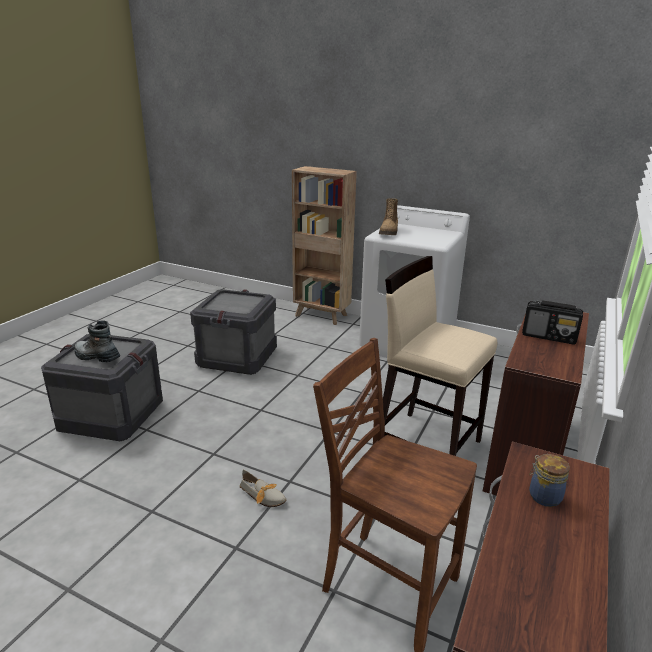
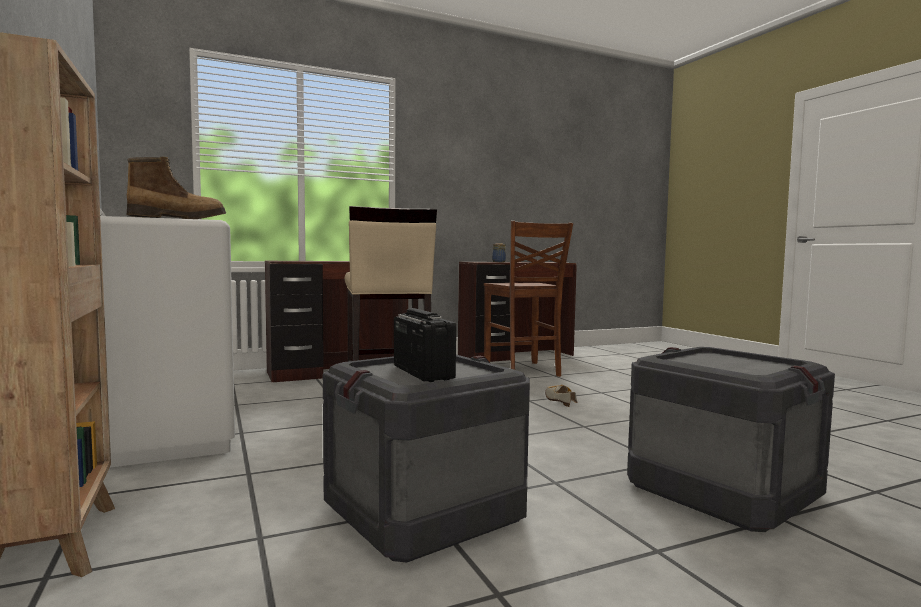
camera: 140 degrees left, 20 degrees down
(97, 357) = (733, 362): boot -> none
(549, 337) = (338, 261): radio -> radio (422, 372)

